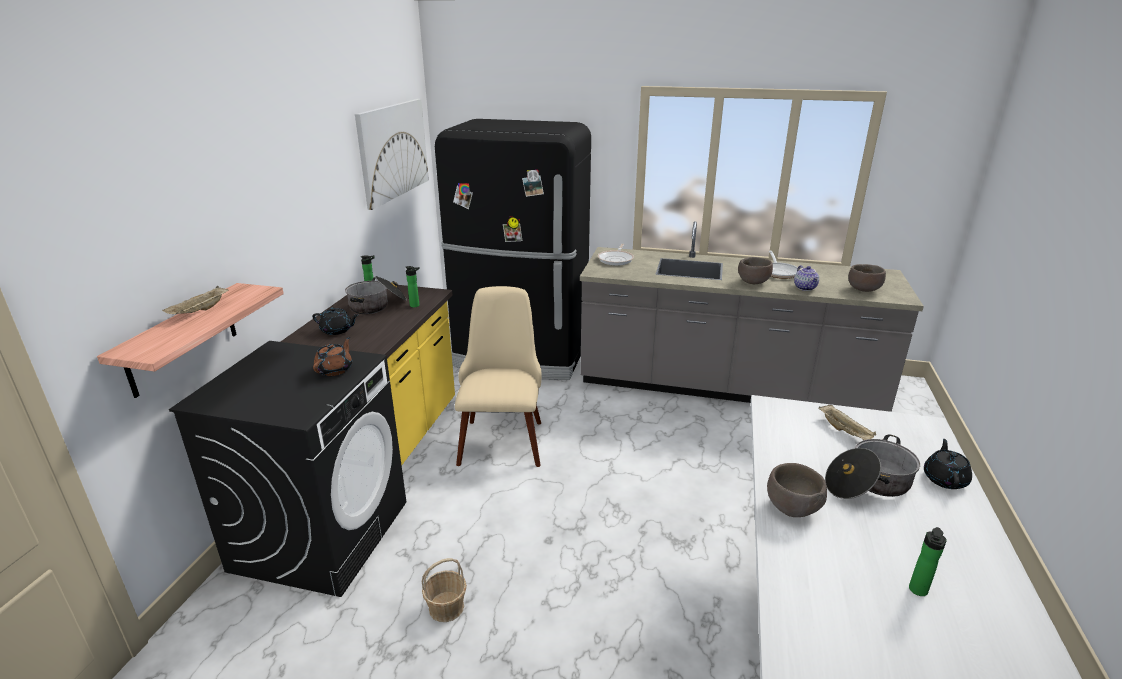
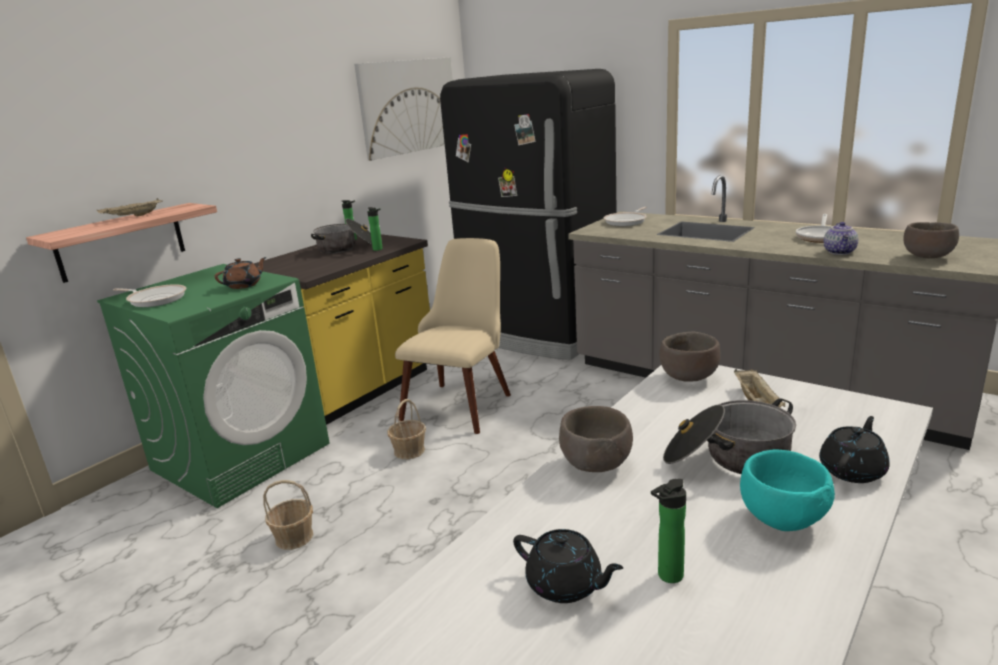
camera: 25 degrees right, 5 degrees down
(248, 400) = (155, 299): none -> frying pan
(321, 534) = (242, 456): black washing machine -> green washing machine
(337, 330) = (290, 263): black teapot -> black teapot (565, 585)
(490, 495) = (409, 451): none -> basket
(753, 282) = (772, 245): brown bowl -> brown bowl (689, 377)
(940, 528) = (782, 520): none -> turquoise bowl

